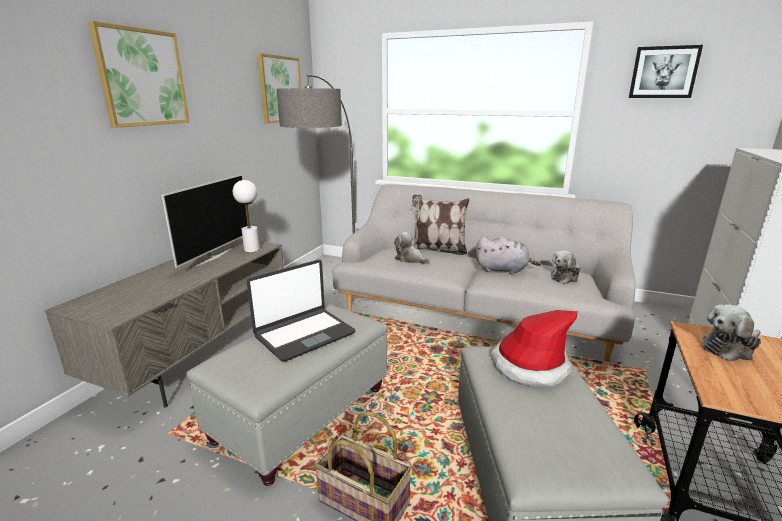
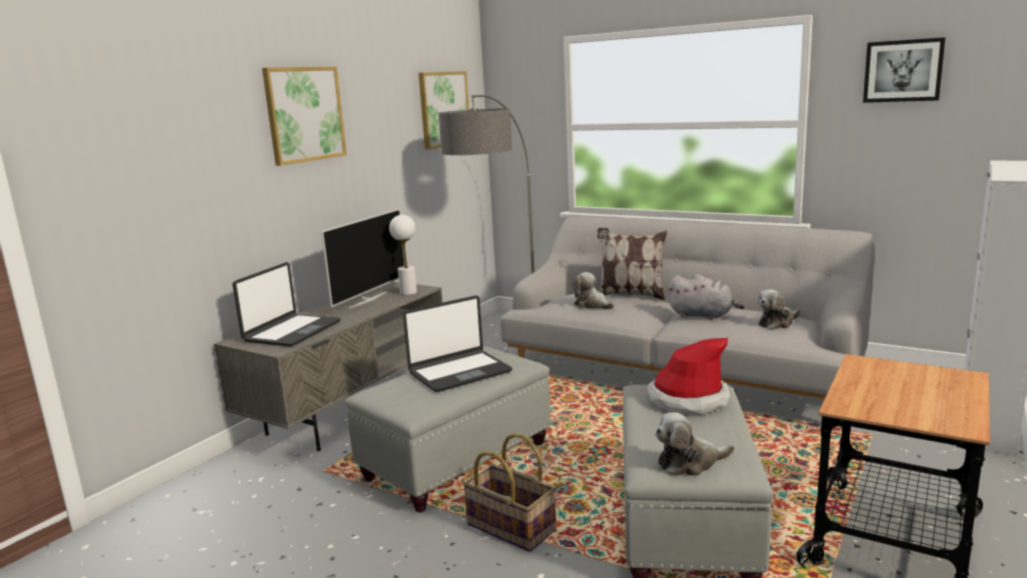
camera: 10 degrees right, 5 degrees down
(133, 294) = (291, 331): none -> laptop
(729, 348) = (889, 375): plush toy -> plush toy (690, 463)

